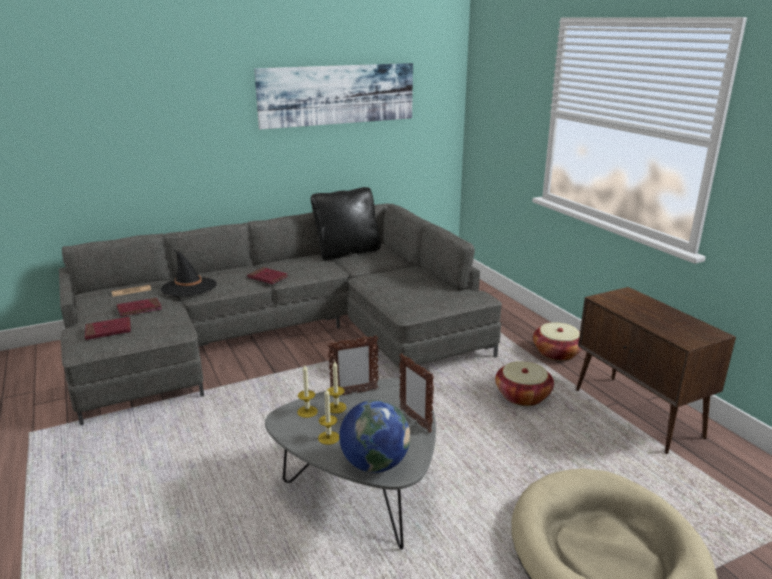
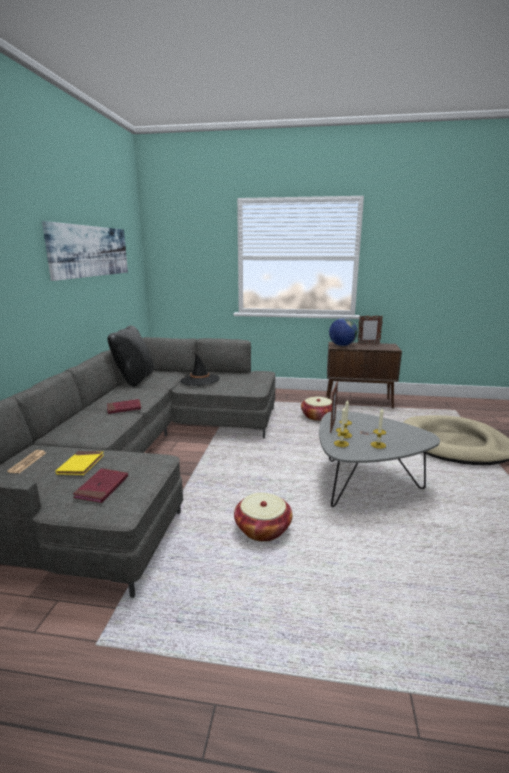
camera: 55 degrees left, 5 degrees down
(139, 309) = (81, 465): red book -> yellow book
(189, 287) = (78, 437): black hat -> black hat (199, 380)
(375, 464) = (415, 440): globe -> globe (342, 345)
(415, 420) = (378, 420): picture frame -> picture frame (368, 344)
(557, 353) = (288, 396): basket -> basket (263, 529)

